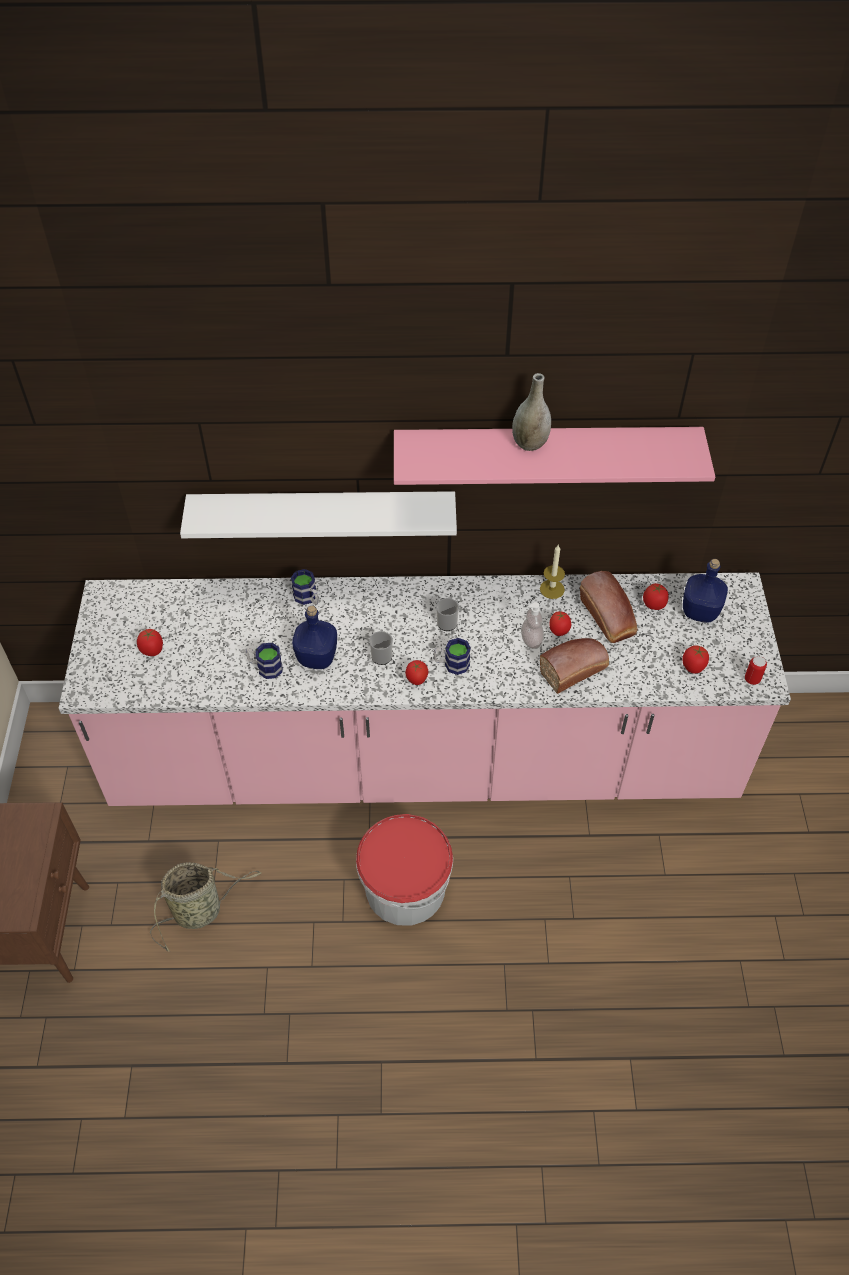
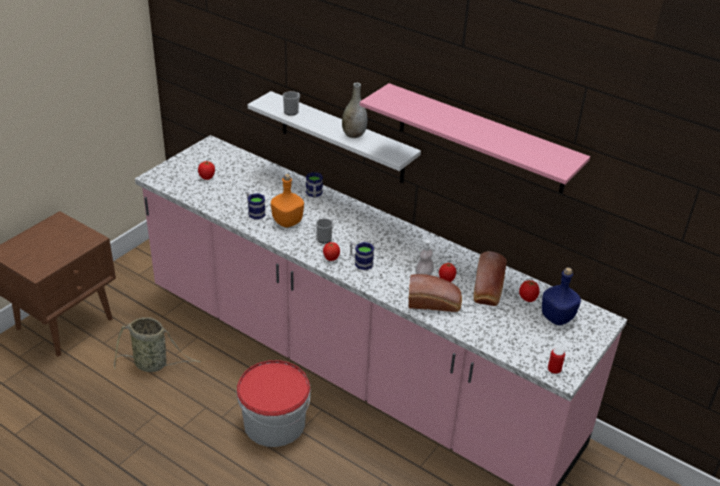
camera: 35 degrees right, 15 degrees down
(317, 658) = (287, 222): blue bottle -> orange bottle
(447, 621) = (382, 242): mug -> mug (292, 111)
(529, 443) = (461, 118): grey vase -> grey vase (354, 135)
(552, 589) = (466, 258): candle -> none
(693, 667) = (518, 342): tomato -> none

